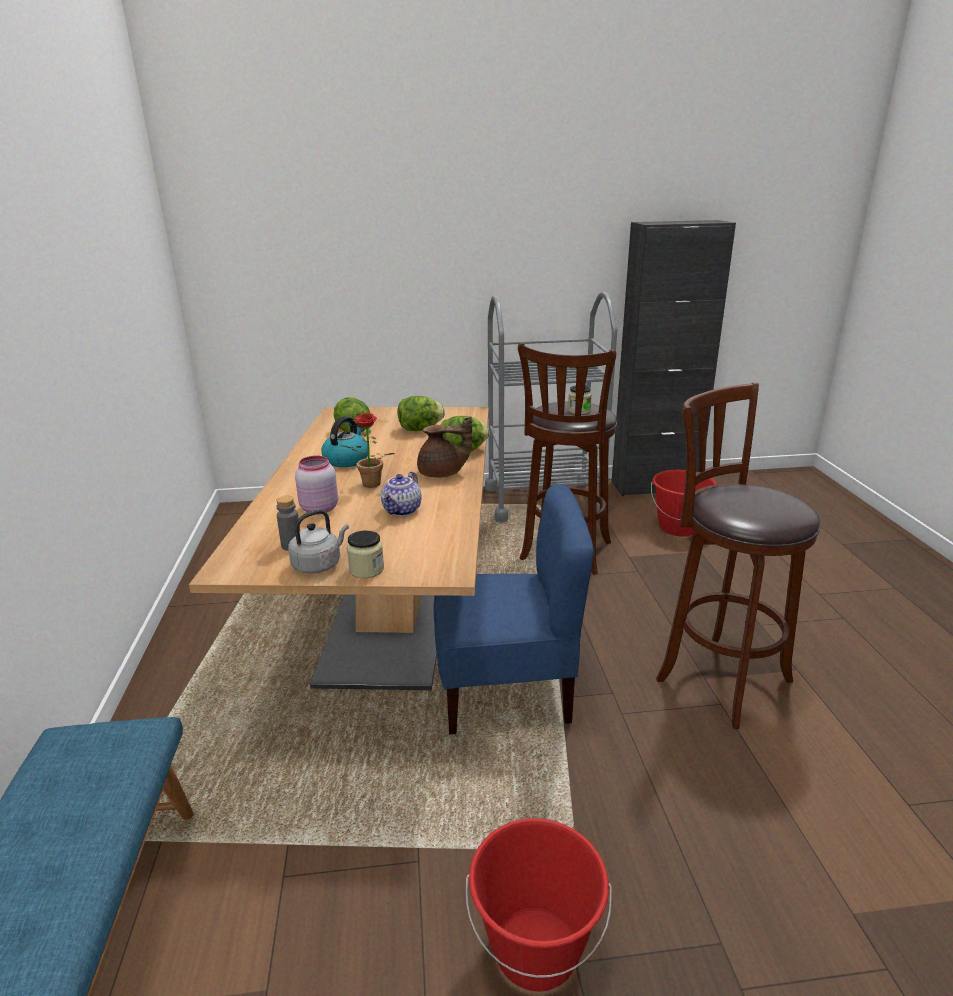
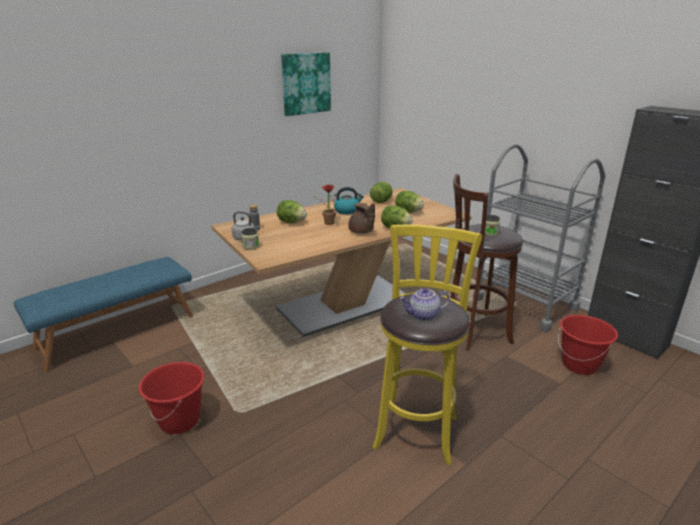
camera: 55 degrees right, 0 degrees up
(105, 249) = (306, 83): none -> picture
(318, 509) = (291, 222): pink jar -> lettuce
(402, 511) = (310, 236): teapot -> teapot (423, 316)
(506, 690) = (325, 357): blue chair -> none
(717, 676) = (417, 428): brown stool -> yellow stool

